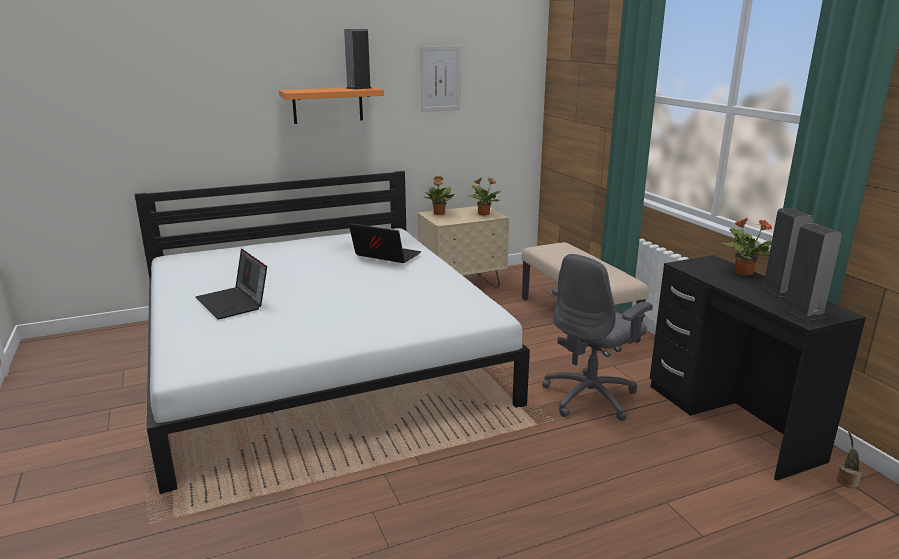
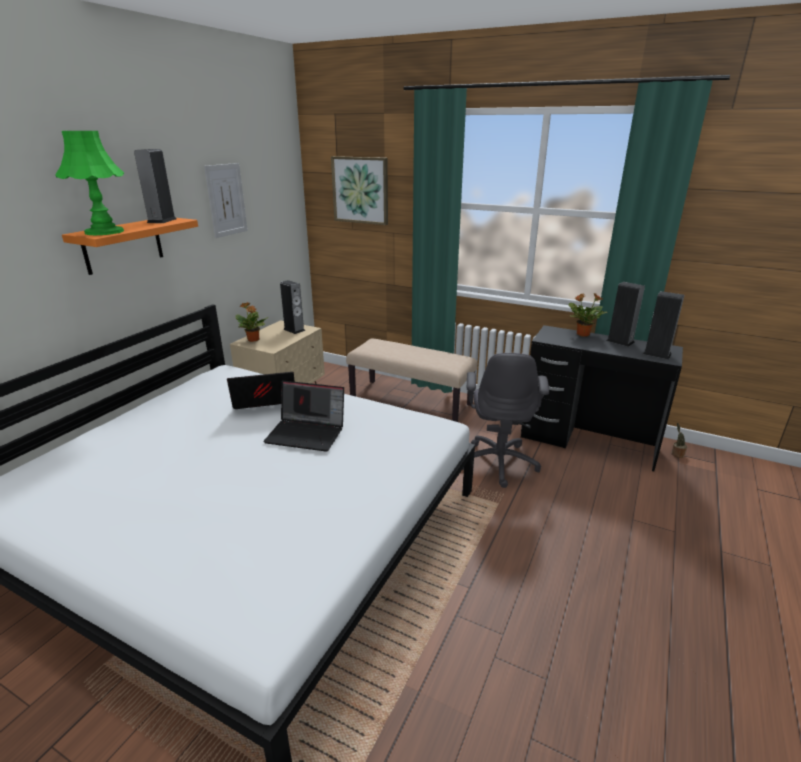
camera: 40 degrees left, 5 degrees up
(234, 303) = (182, 521): laptop -> laptop (307, 433)
(303, 90) = (104, 232): none -> green table lamp
(483, 214) = (294, 330): potted plant -> speaker
(584, 79) = (360, 190): none -> picture

